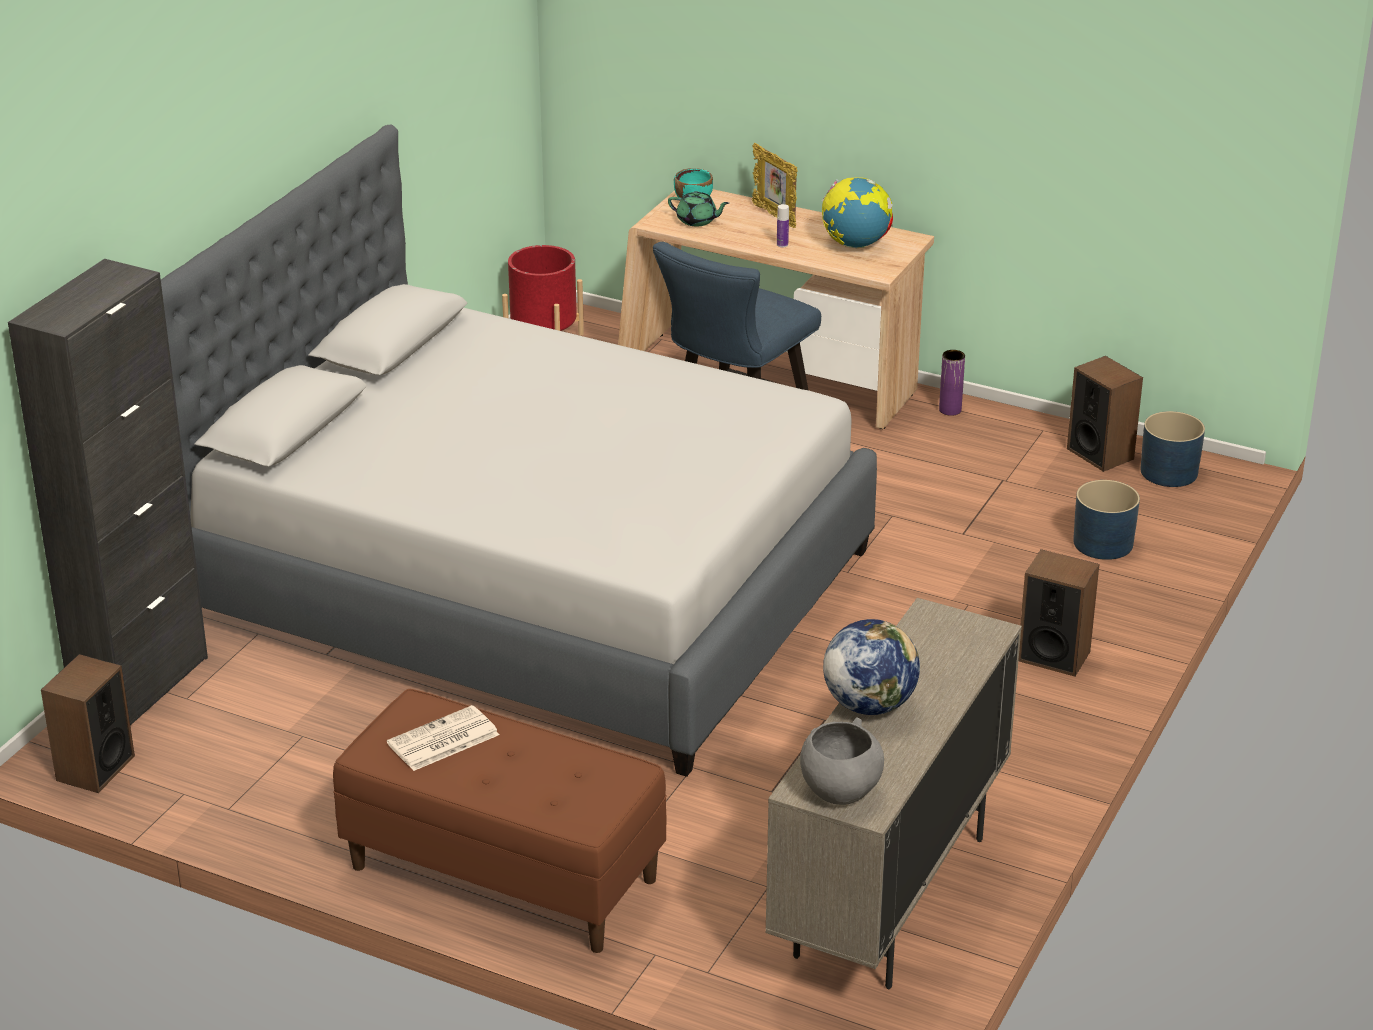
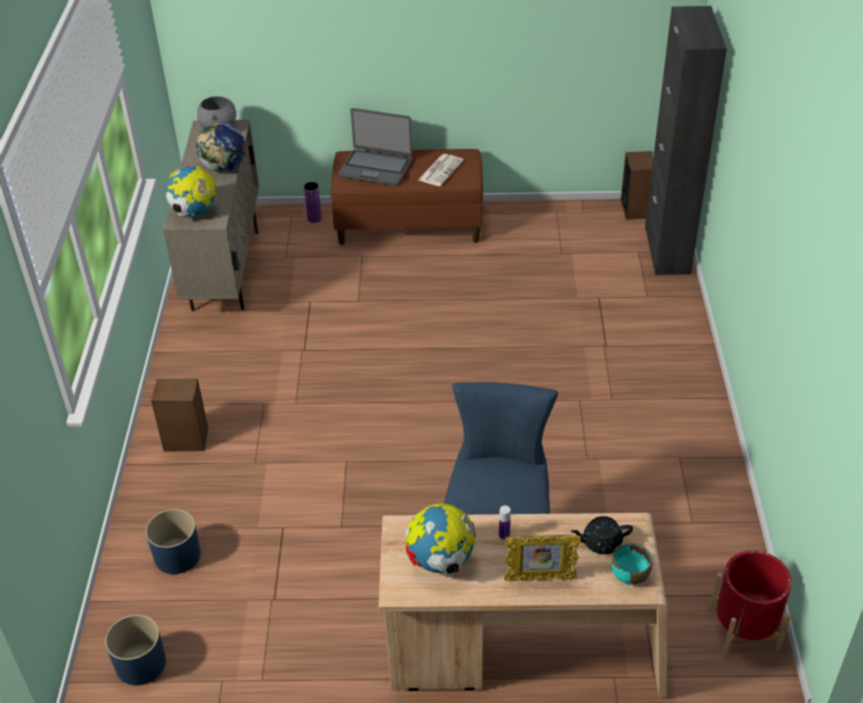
camera: 155 degrees right, 10 degrees up
(530, 584) = (533, 379): grey bed -> none
(551, 783) = (376, 168): none -> laptop
(697, 221) = (601, 542): green teapot -> black teapot
(774, 216) = (540, 578): picture frame -> picture frame turned 150 degrees clockwise
(950, 410) = (351, 676): purple vase -> purple vase (314, 218)
(958, 636) = (194, 213): none -> globe
(1100, 453) = (204, 666): speaker -> none

